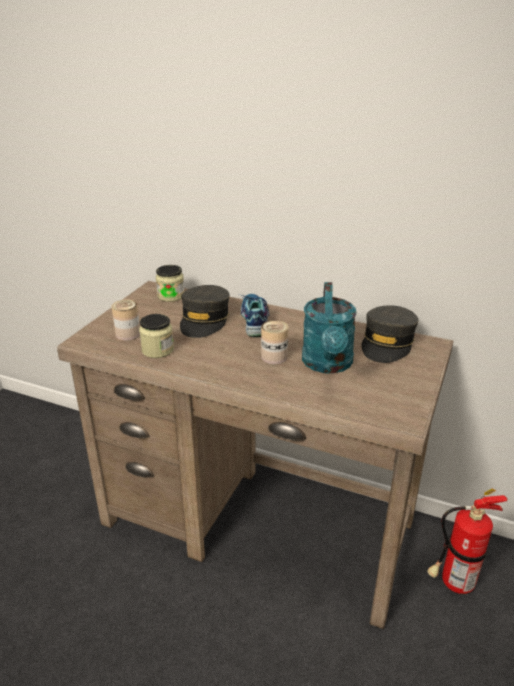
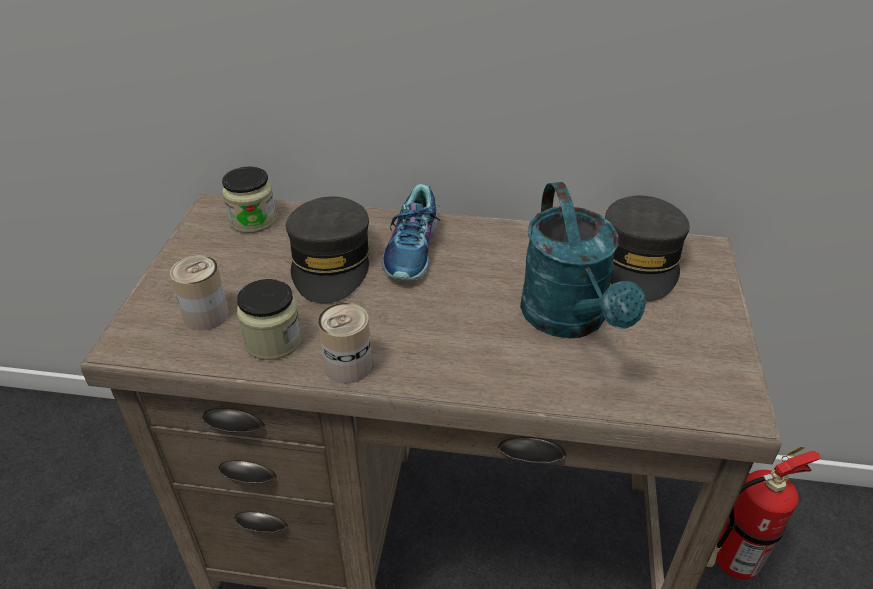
camera: 15 degrees left, 10 degrees up
(254, 321) = (413, 250): shoe -> shoe turned 150 degrees counterclockwise
(274, 357) = (477, 319): can -> can (348, 365)

